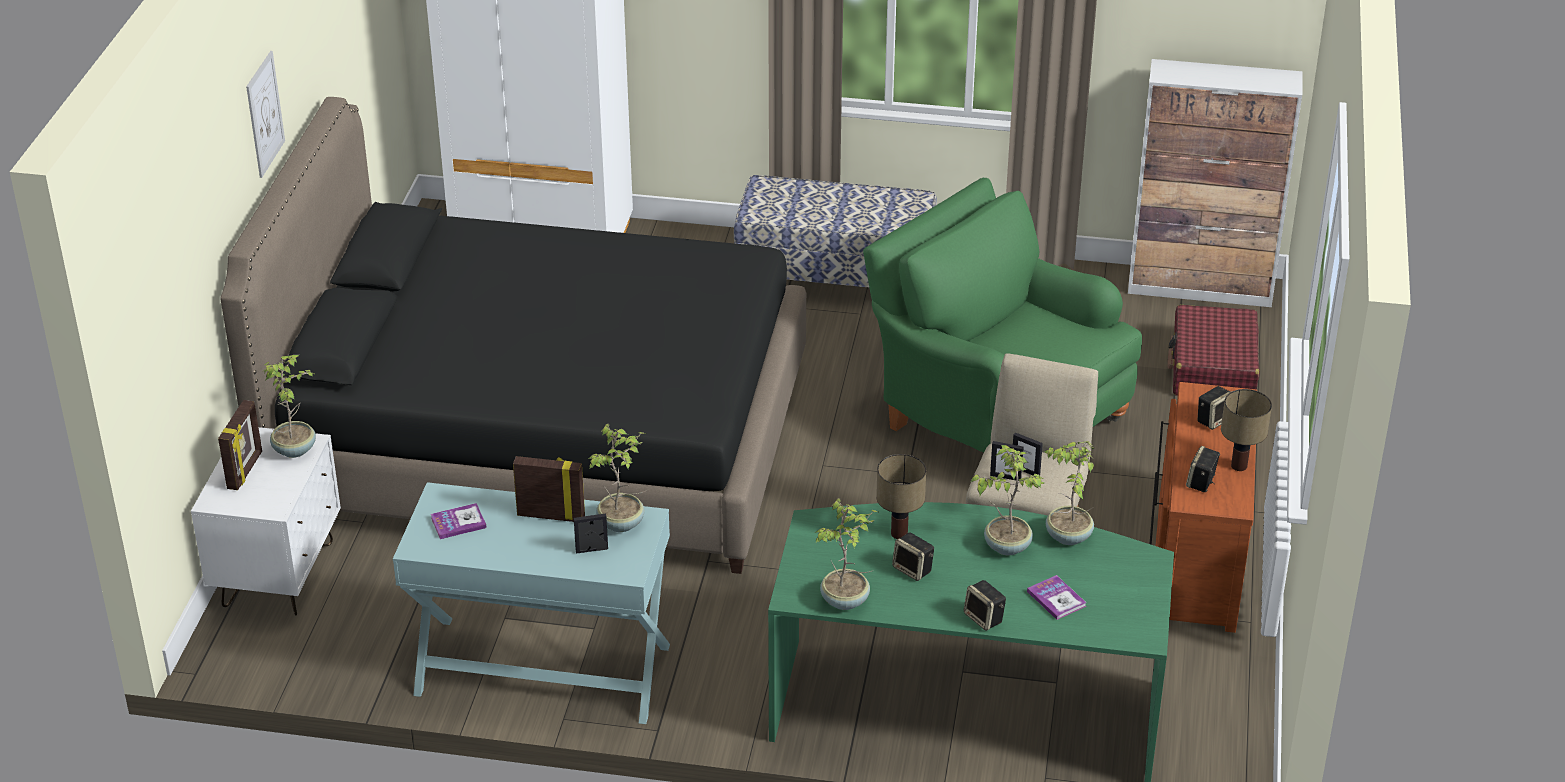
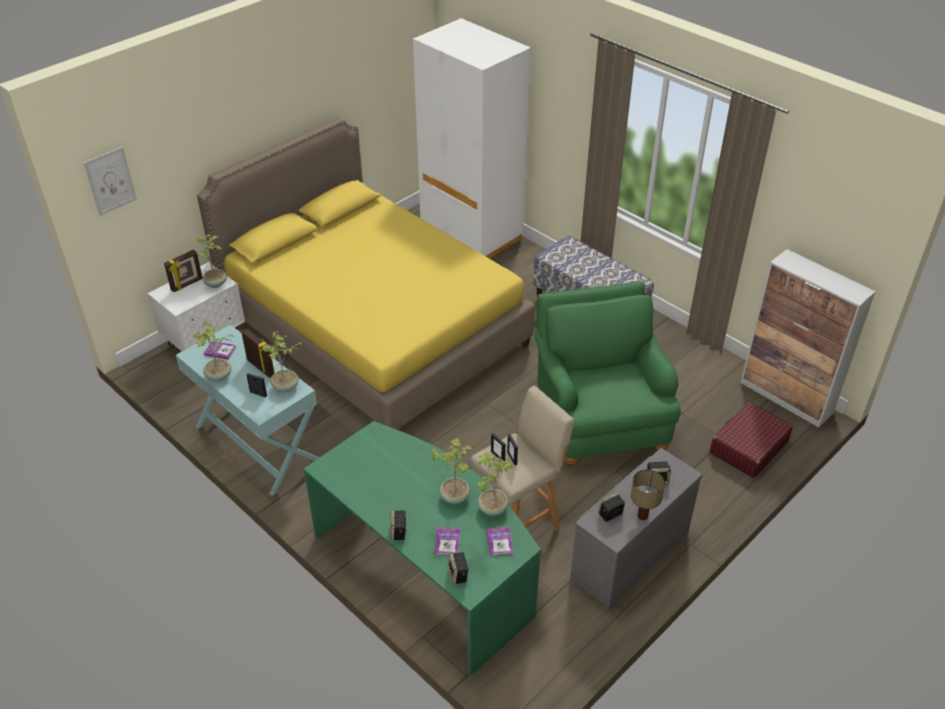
camera: 35 degrees right, 5 degrees up
(265, 114) = (269, 111): picture -> picture (110, 181)
(542, 439) = (374, 329): black bed -> yellow bed
(846, 601) = (343, 484): potted plant -> potted plant (219, 376)
(898, 534) = (408, 460): table lamp -> none
(913, 569) = (394, 484): speaker -> speaker (458, 575)
(1118, 568) = (499, 542): none -> book
(1194, 560) = (627, 555): brown dresser -> grey dresser

